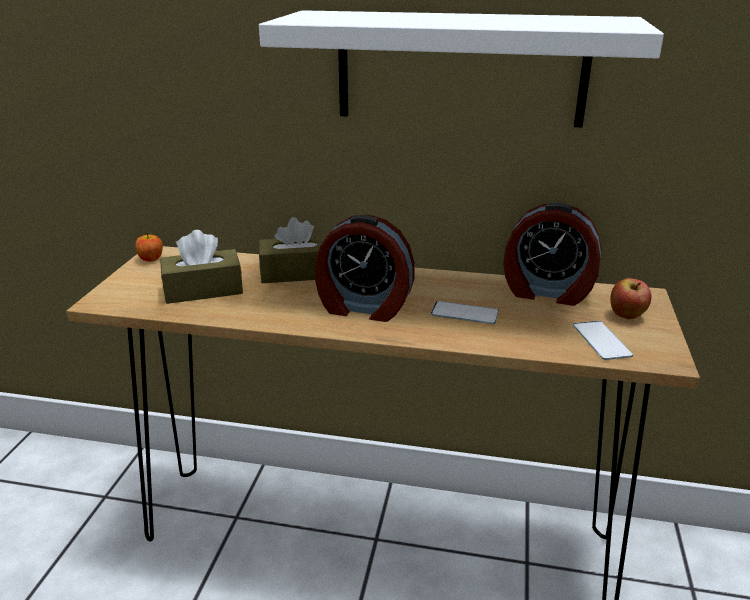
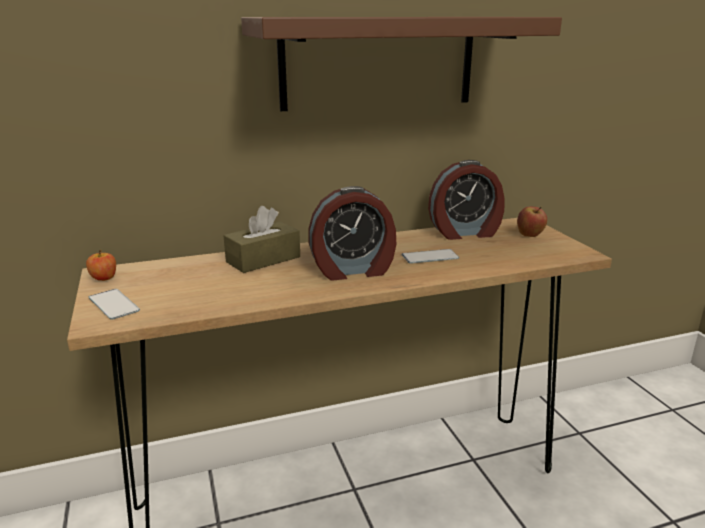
camera: 30 degrees left, 5 degrees down
(203, 290) = (195, 290): brown tissue box -> none
(460, 69) = (378, 62): white shelf -> brown shelf
(601, 340) = (535, 252): phone -> phone (113, 304)

